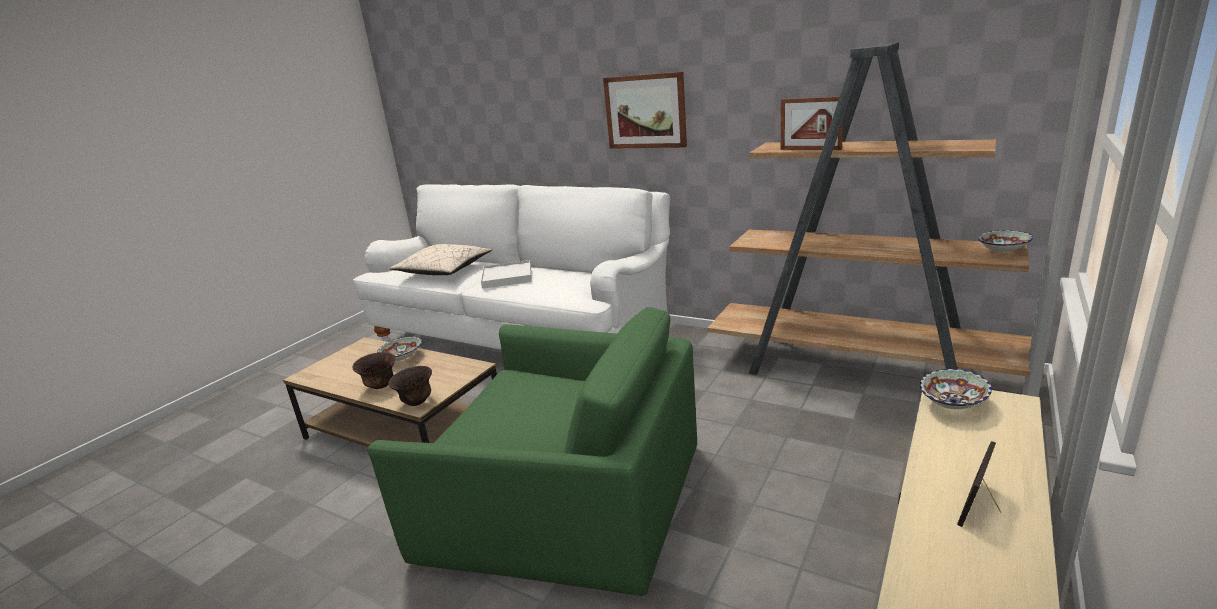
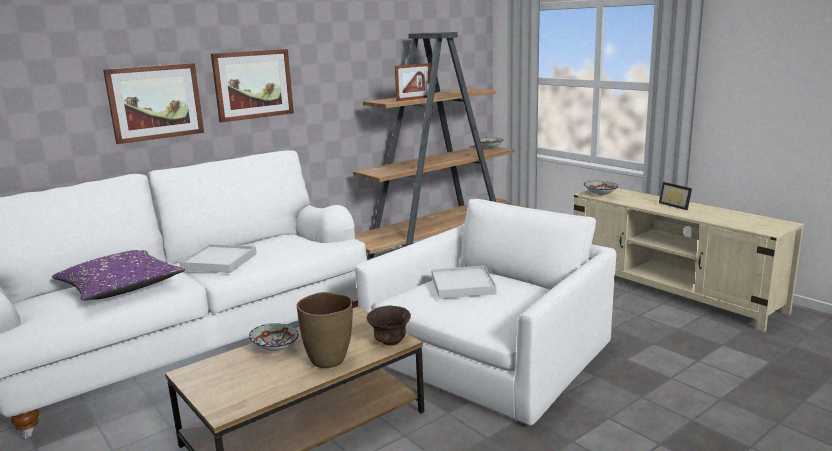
camera: 70 degrees left, 5 degrees down
(380, 386) = (329, 360): brown bowl -> brown vase
(444, 271) = (120, 288): beige pillow -> purple pillow
(542, 397) = (462, 285): none -> white tray
(559, 123) = (155, 102): none -> picture
(565, 496) = (491, 355): green armchair -> white armchair

